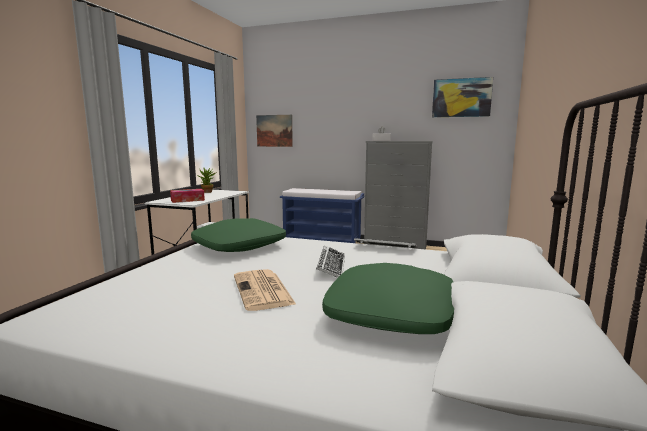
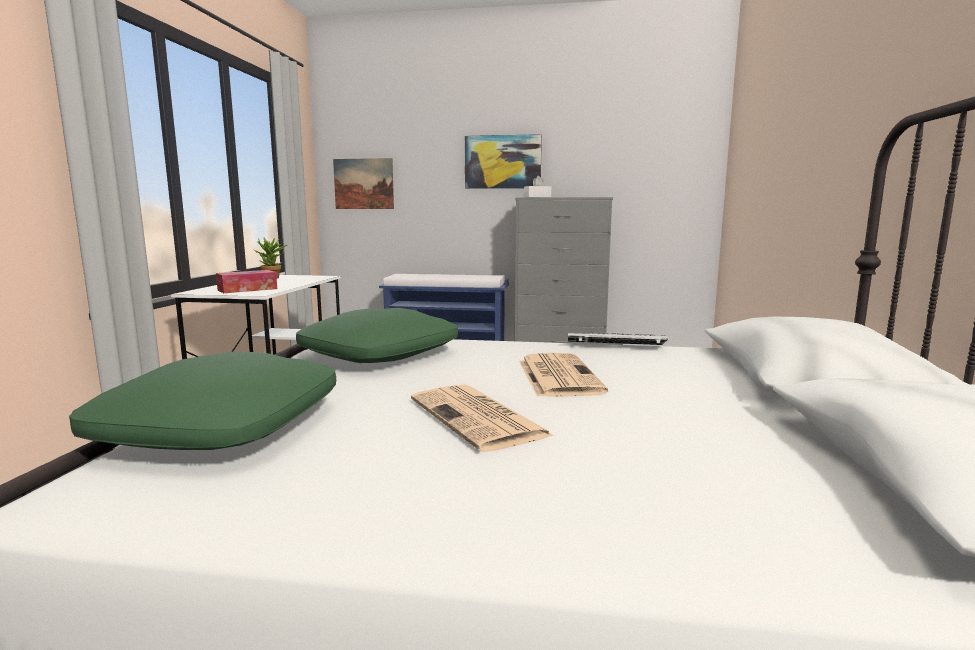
camera: 10 degrees left, 0 degrees up
(331, 266) = (557, 376): keyboard -> newspaper
(391, 312) = (718, 437): green pillow -> green pillow (223, 426)
(461, 98) = (649, 135): picture -> picture (502, 162)

